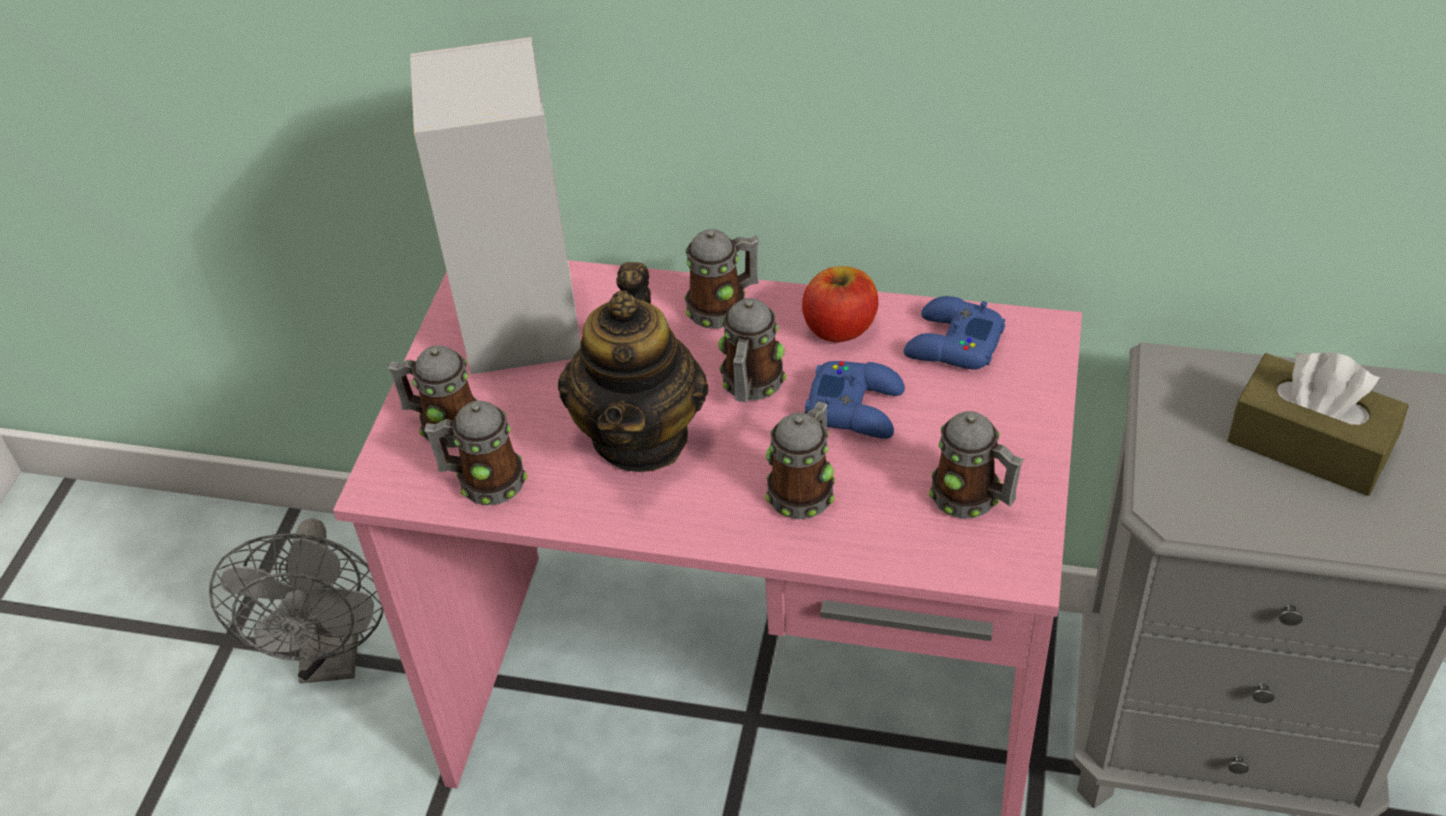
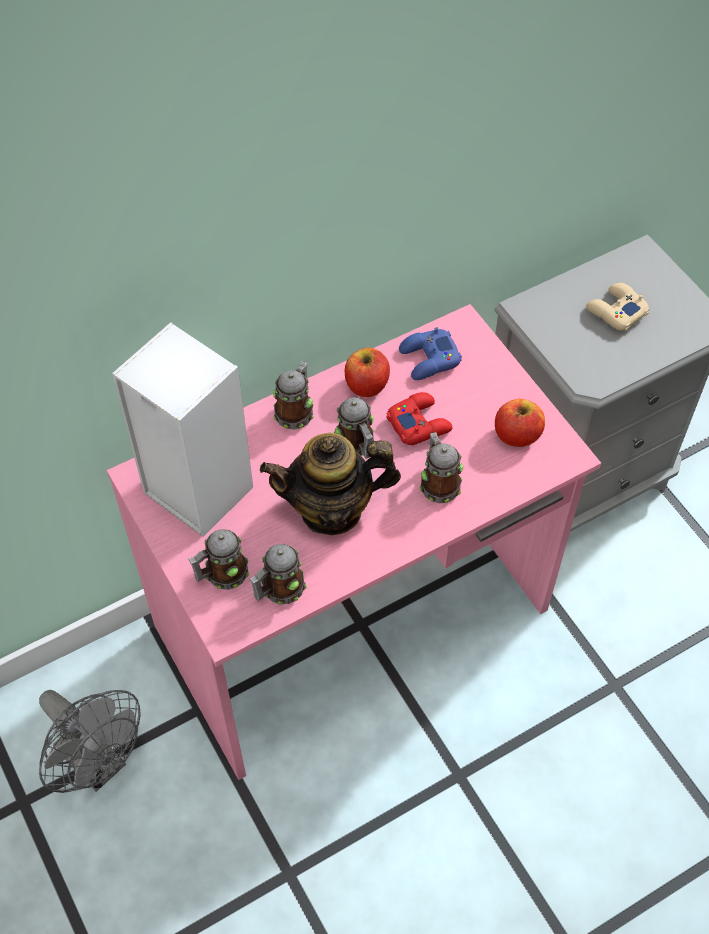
camera: 45 degrees left, 10 degrees up
(641, 436) = (332, 509): teapot -> teapot turned 120 degrees clockwise
(856, 407) = (419, 423): blue game controller -> red game controller
(972, 498) = (517, 435): mug -> apple
(1309, 444) = (616, 311): brown tissue box -> beige game controller

